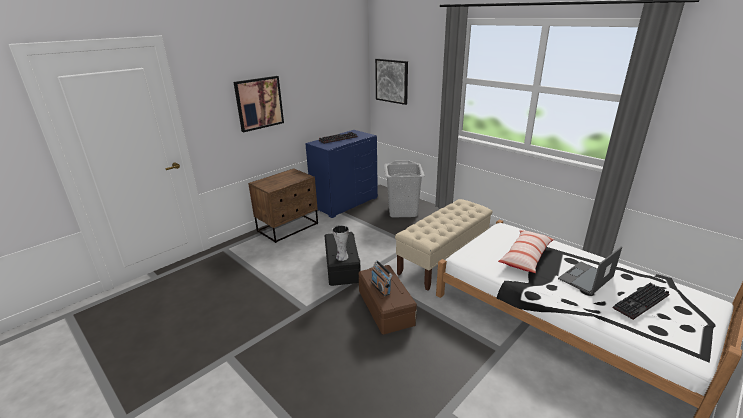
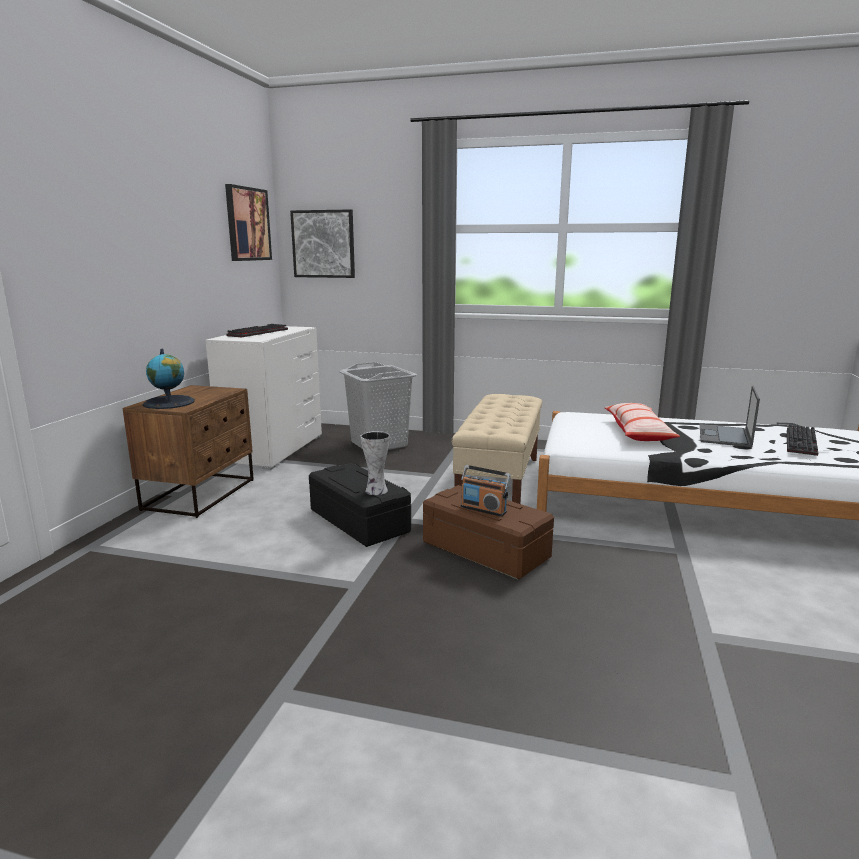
camera: 30 degrees left, 10 degrees down
(259, 103) = (133, 253): picture -> picture (247, 224)
(269, 183) = (169, 402): none -> globe
(344, 203) = (272, 449): blue dresser -> white dresser

